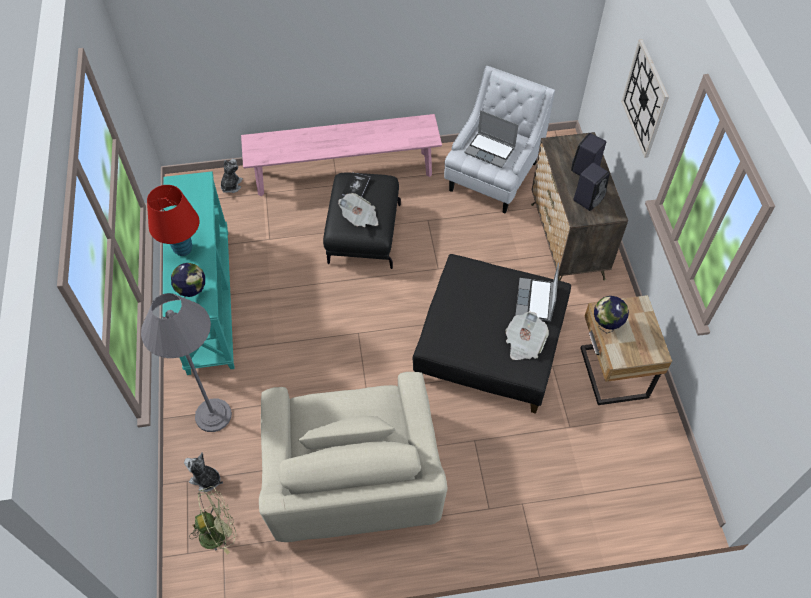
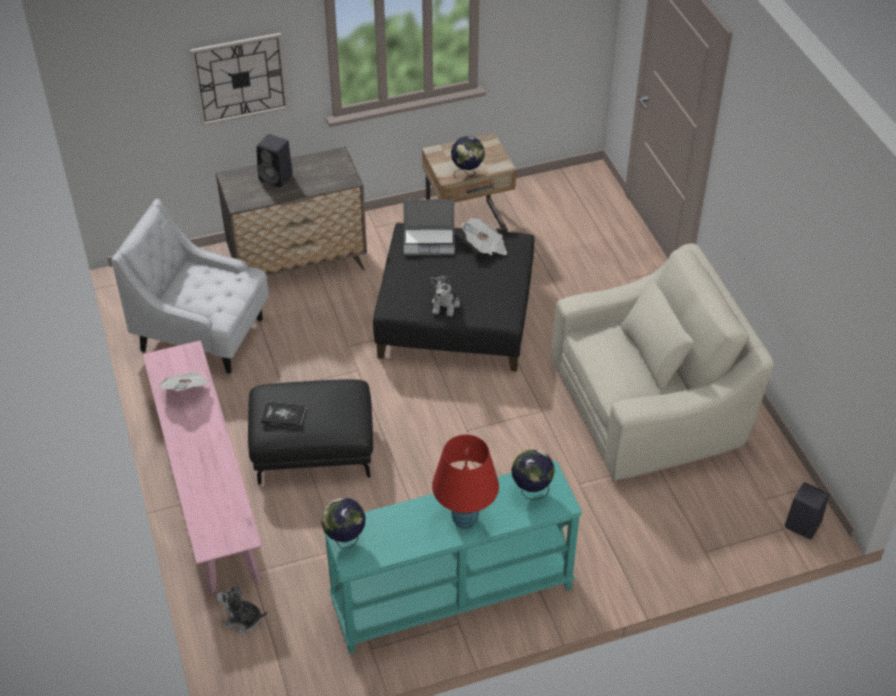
camera: 100 degrees left, 10 degrees down
(193, 181) = (345, 540): none -> globe
(206, 479) = (697, 533): plush toy -> plush toy (445, 304)
(213, 415) = (617, 547): grey floor lamp -> none
(218, 532) = (750, 507): green fan -> none
(360, 218) = (336, 403): newspaper -> newspaper (186, 390)
(490, 150) = (214, 288): laptop -> none
(588, 199) = (320, 173): black speaker -> black speaker (801, 524)

